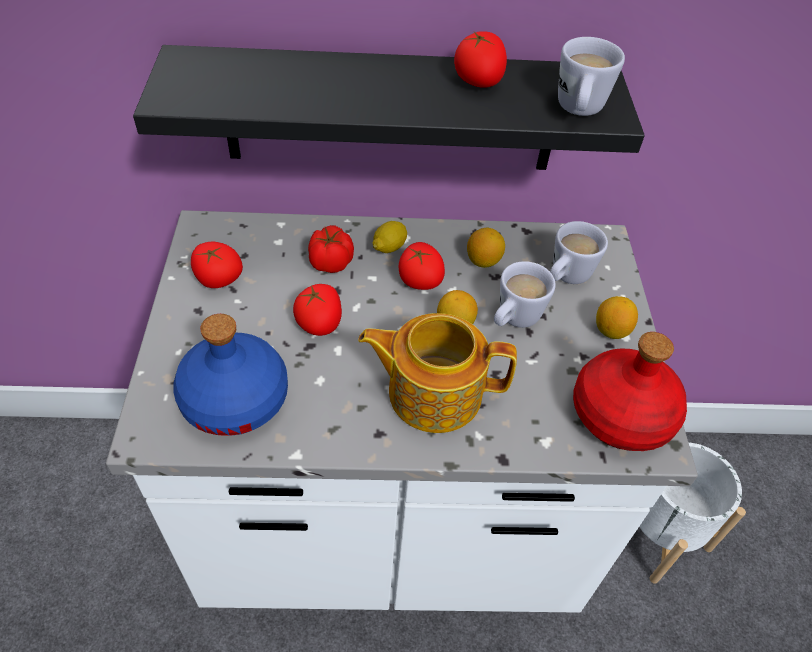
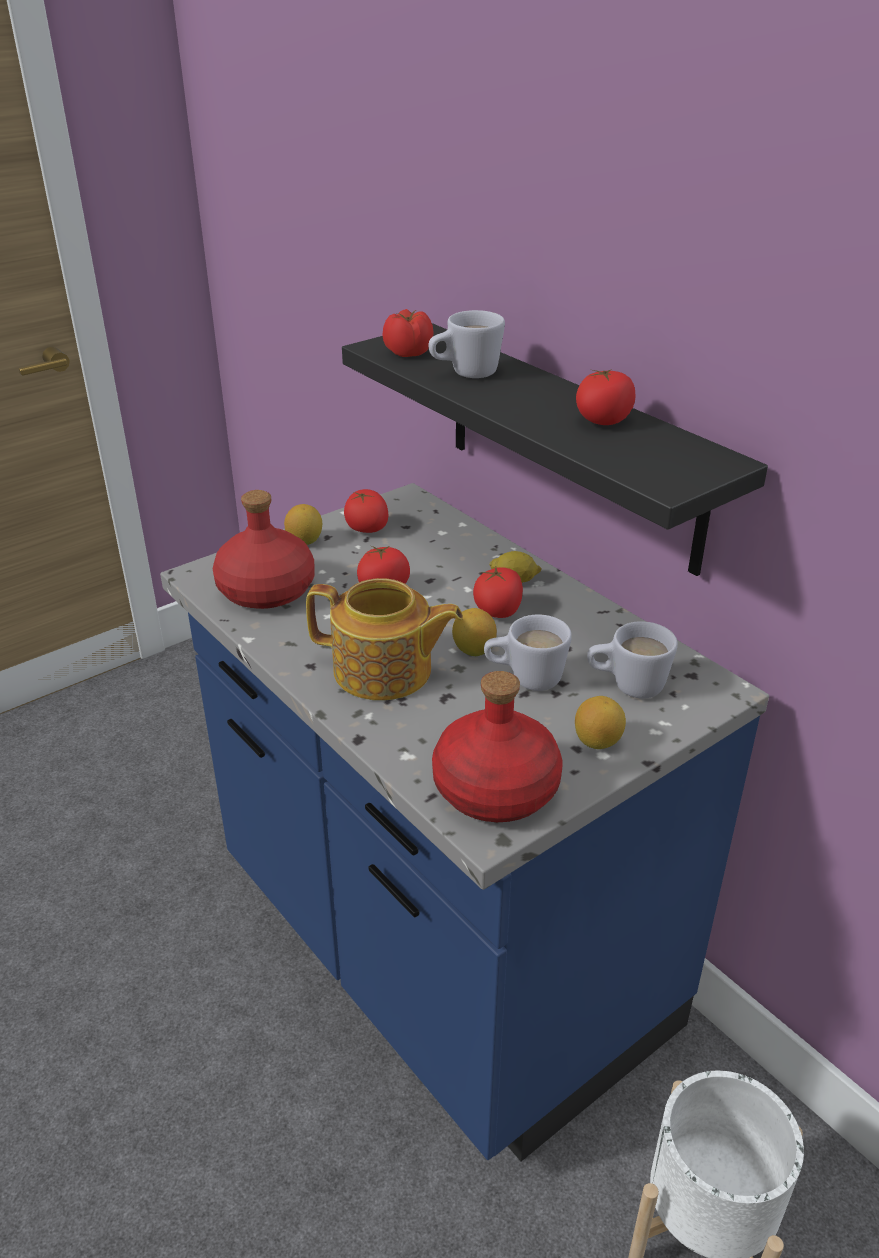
camera: 55 degrees right, 15 degrees down
(235, 398) = (267, 590): blue bottle -> red bottle
(330, 263) = (453, 563): tomato -> tomato (407, 353)
(391, 528) = (439, 952): white counter -> blue counter
(432, 392) = (384, 672): teapot -> teapot turned 135 degrees clockwise
(483, 261) = (574, 632): lemon -> lemon (305, 541)
(578, 112) = (643, 470): white mug -> white mug (465, 374)

